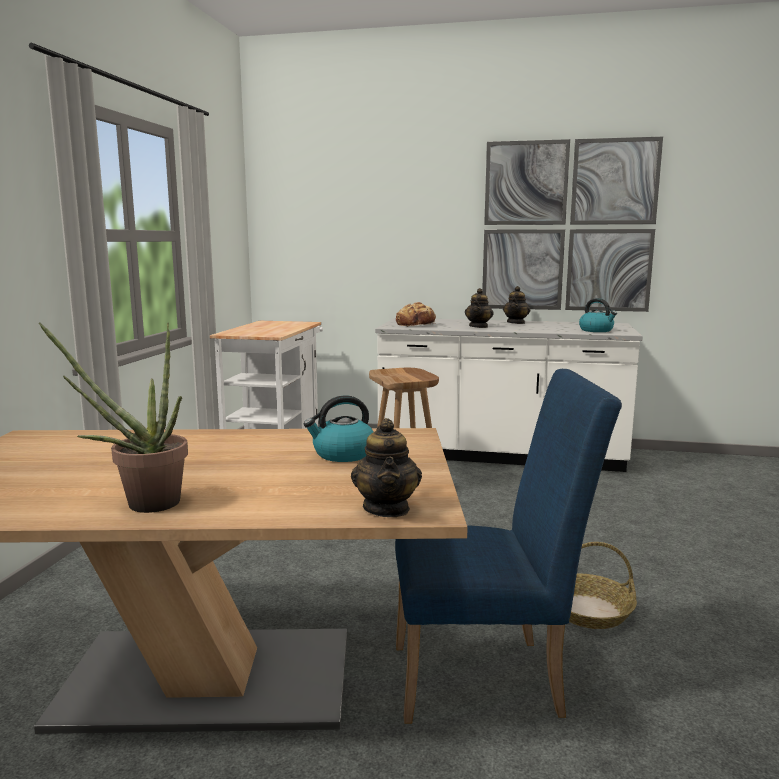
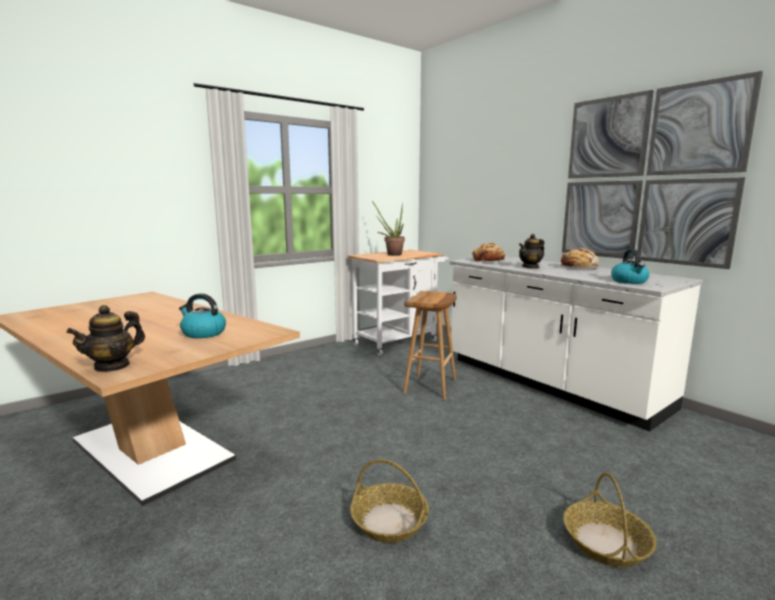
camera: 40 degrees right, 0 degrees up
(142, 504) = (68, 333): potted plant -> potted plant (391, 254)
(489, 679) = (247, 526): blue chair -> none
(516, 323) = (578, 267): teapot -> bread
(724, 555) = (606, 543): none -> basket

